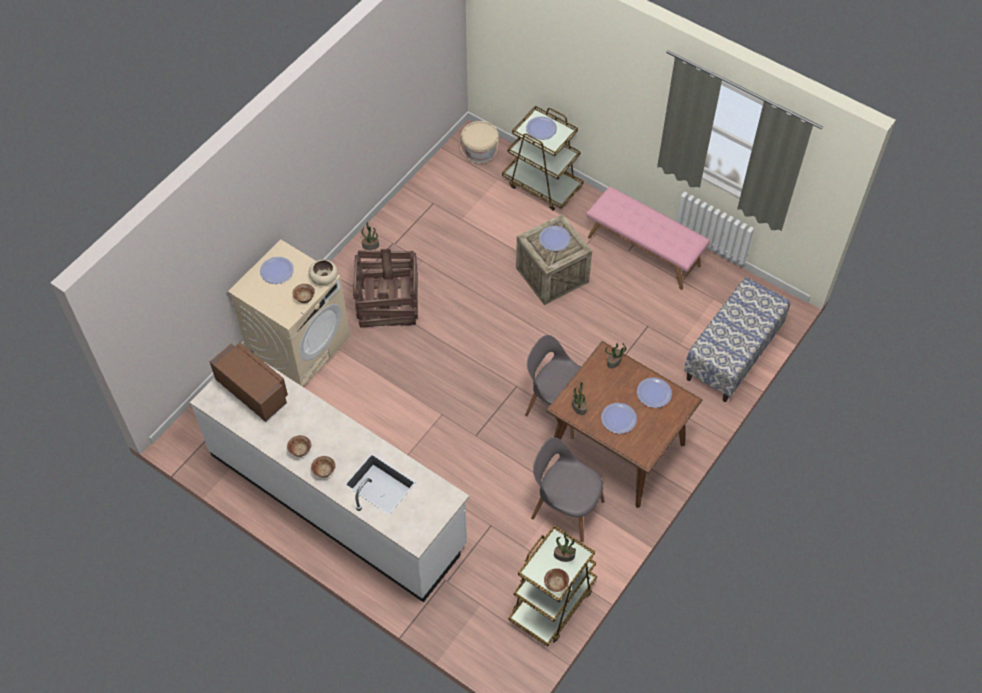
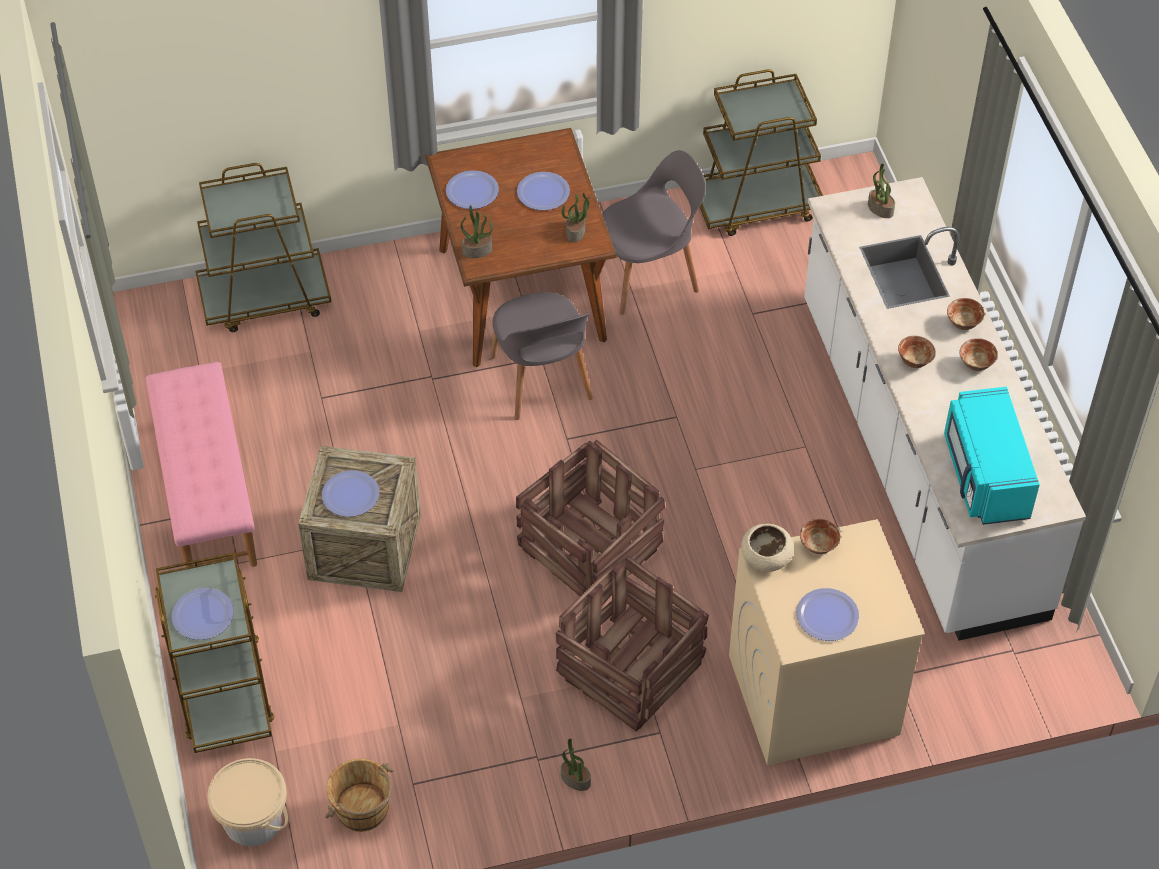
camera: 140 degrees left, 5 degrees down
(253, 390) = (984, 476): brown microwave -> turquoise microwave
(443, 182) = (363, 809): none -> brown bucket
(455, 341) = (588, 547): none -> crate
(556, 584) = (783, 93): bowl -> bowl (914, 361)
(564, 555) = (748, 110): potted plant -> potted plant (879, 209)
(565, 508) = (648, 276): grey chair -> grey chair turned 90 degrees counterclockwise
(732, 355) = (265, 298): bench -> brown cart

